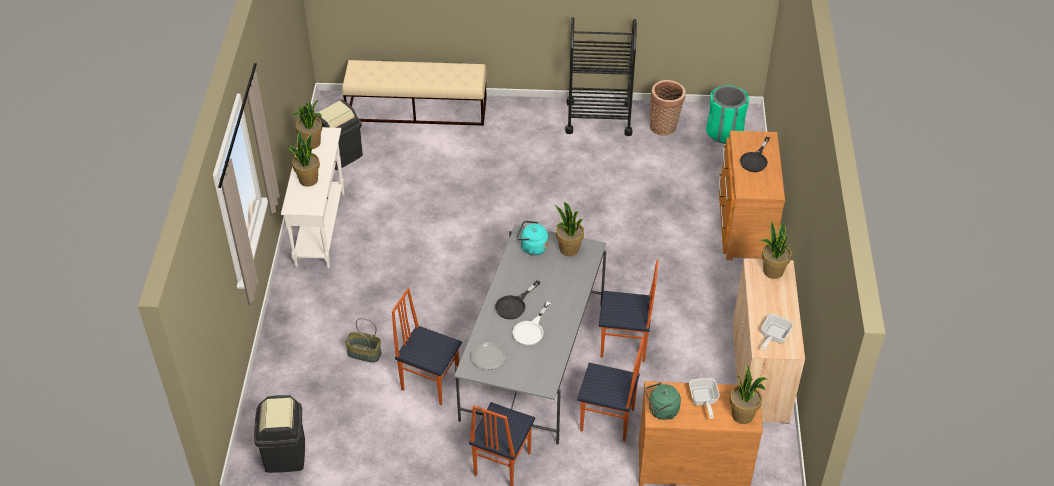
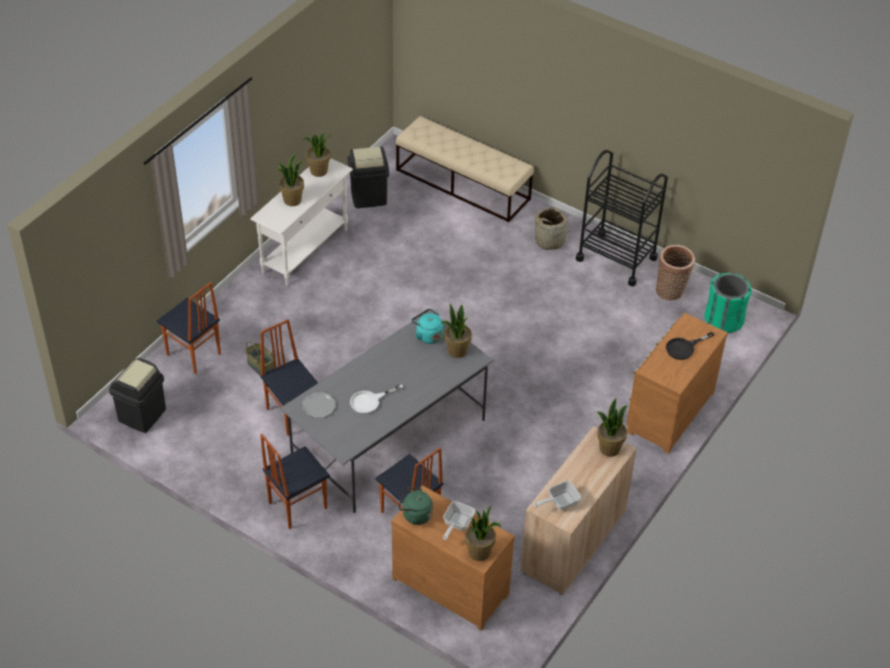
camera: 30 degrees right, 0 degrees up
(514, 305) = (373, 375): black frying pan -> none
(531, 126) = (550, 240): none -> basket
(624, 345) = (475, 461): chair -> chair (193, 355)

